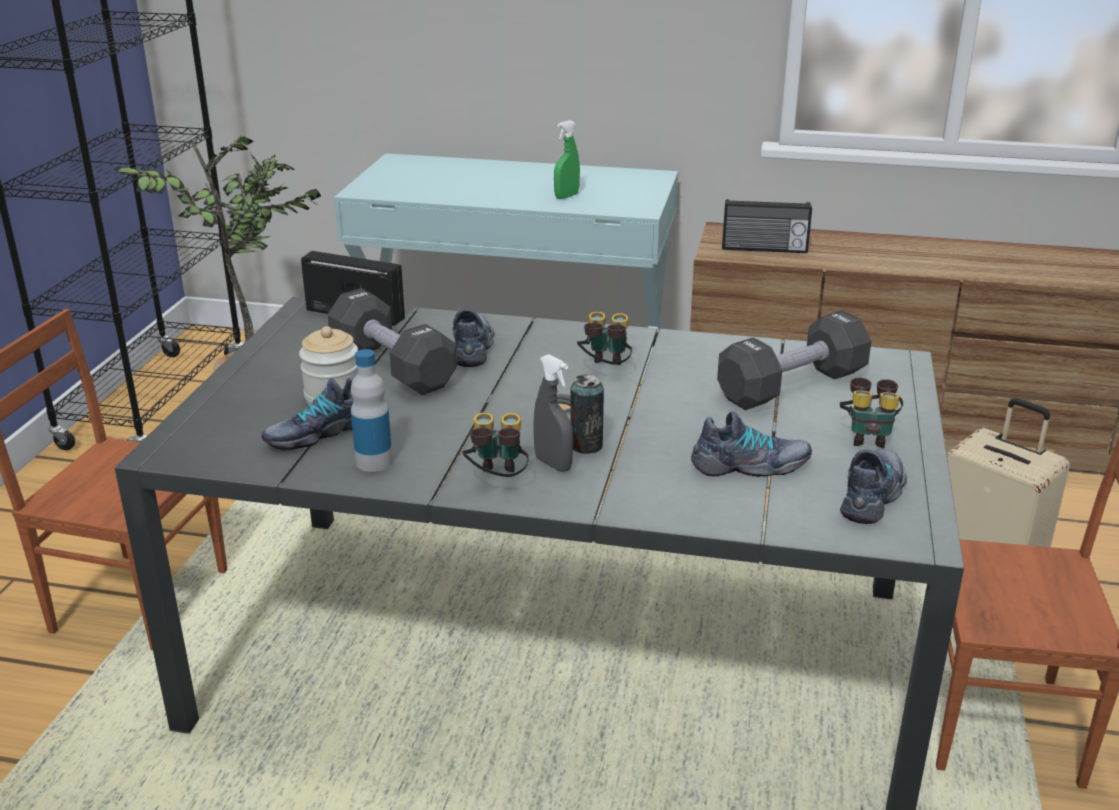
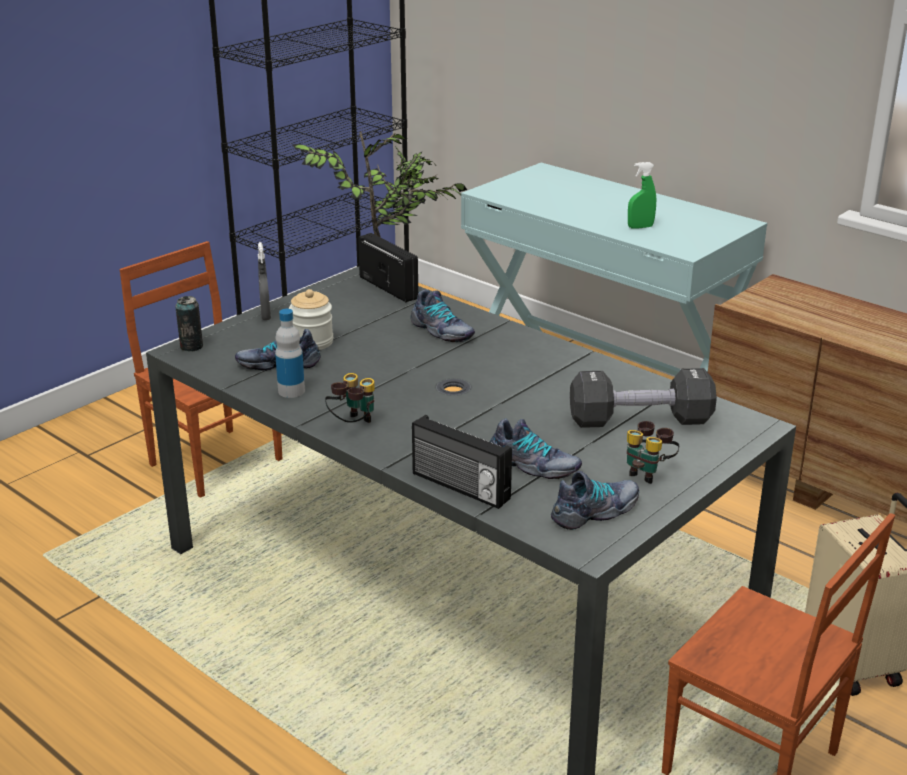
camera: 30 degrees right, 0 degrees up
(392, 366) = (372, 331): black dumbbell -> none
(473, 347) = (441, 331): shoe -> shoe turned 105 degrees clockwise
(553, 464) = (400, 425): grey spray bottle -> grey spray bottle (265, 315)
(586, 446) = (436, 419): can -> can (191, 346)
(605, 370) = (514, 371): binoculars -> none
(764, 249) = (793, 309): radio -> radio (459, 487)

